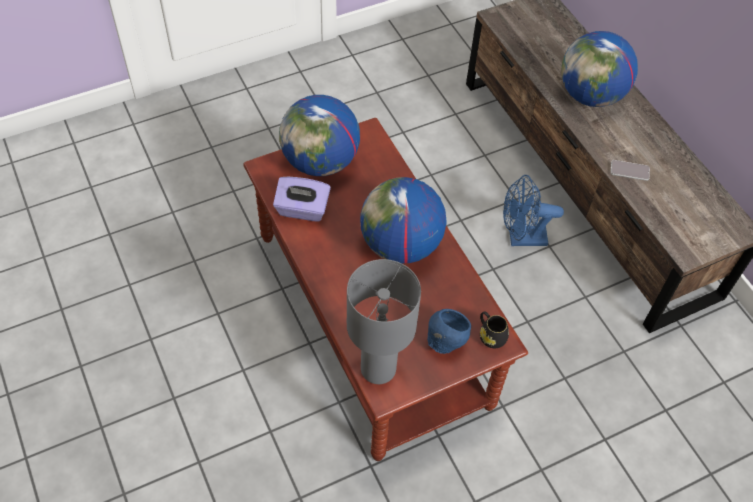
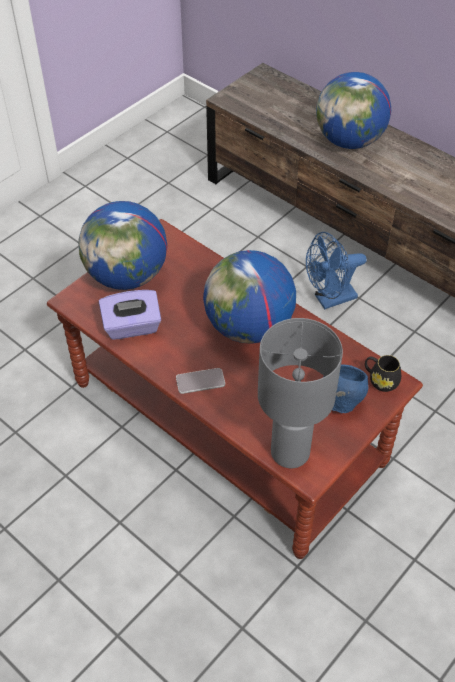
camera: 20 degrees left, 5 degrees down
(629, 171) = (420, 194): phone -> phone (200, 381)

